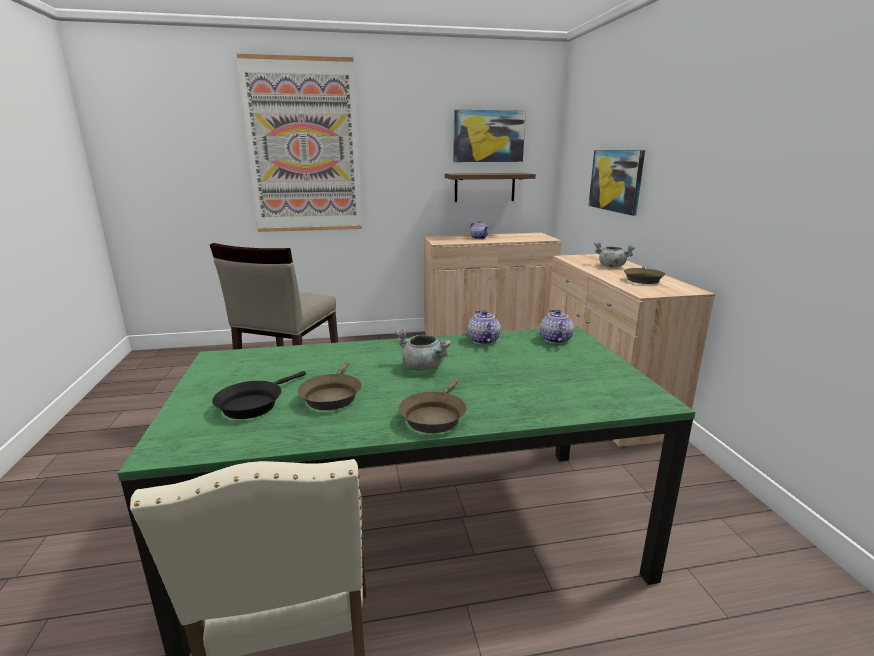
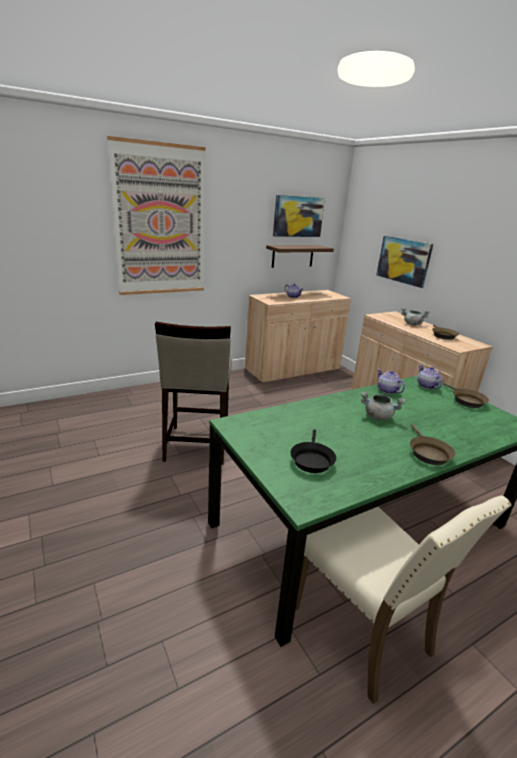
camera: 20 degrees left, 5 degrees up
(332, 396) = (351, 446): brown frying pan -> brown frying pan (465, 400)

